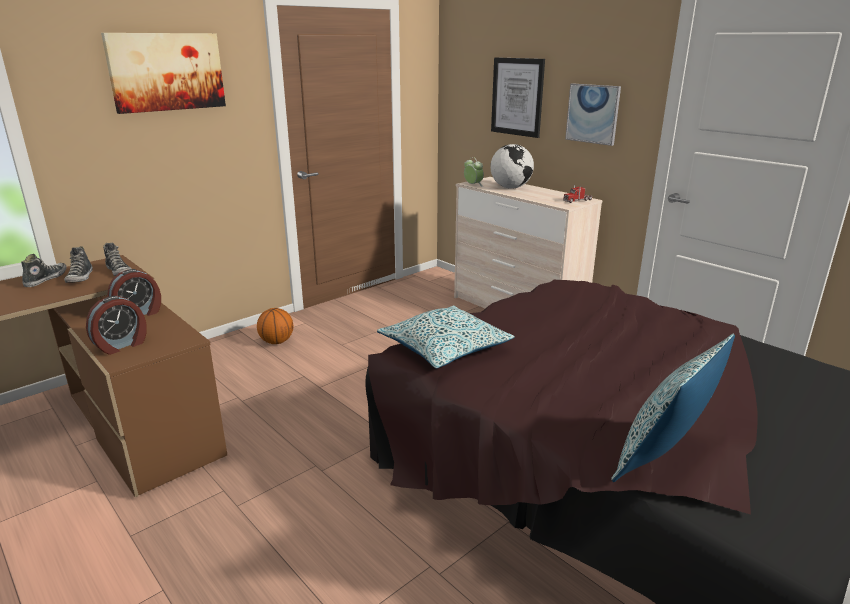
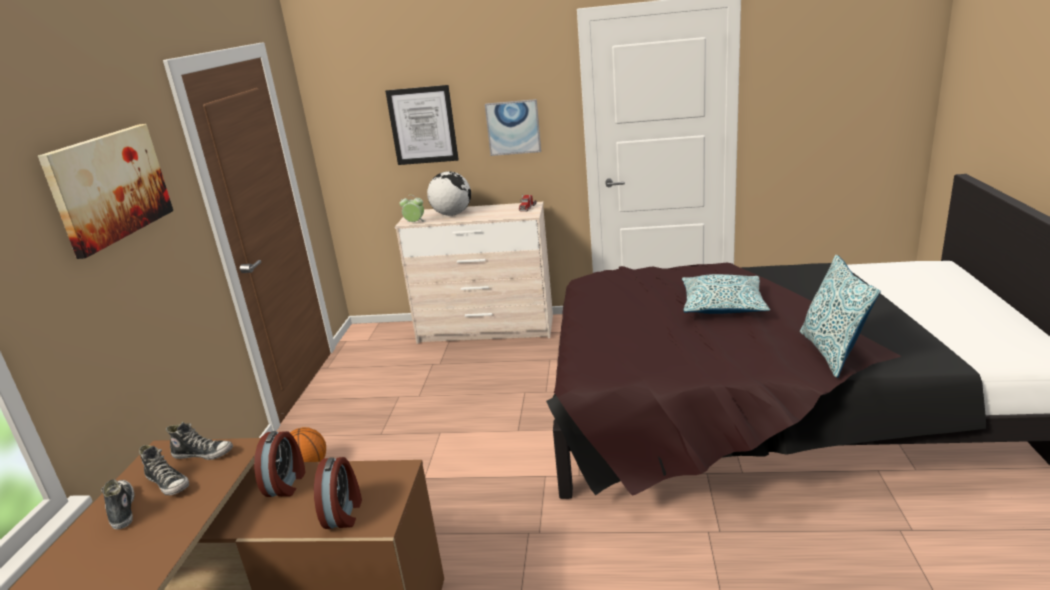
camera: 40 degrees left, 0 degrees up
(445, 348) = (607, 361): pillow -> pillow (722, 305)

